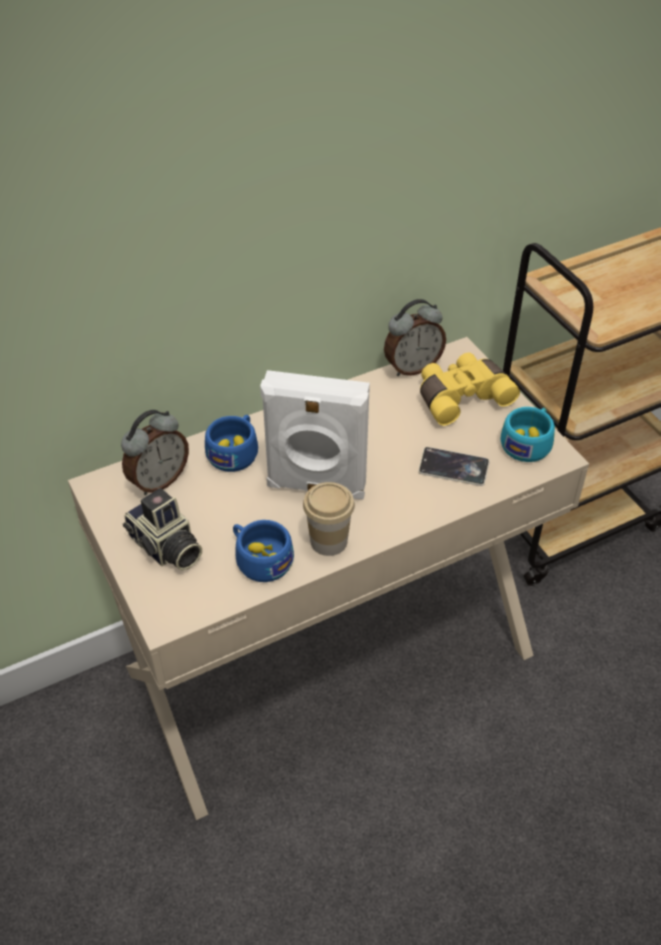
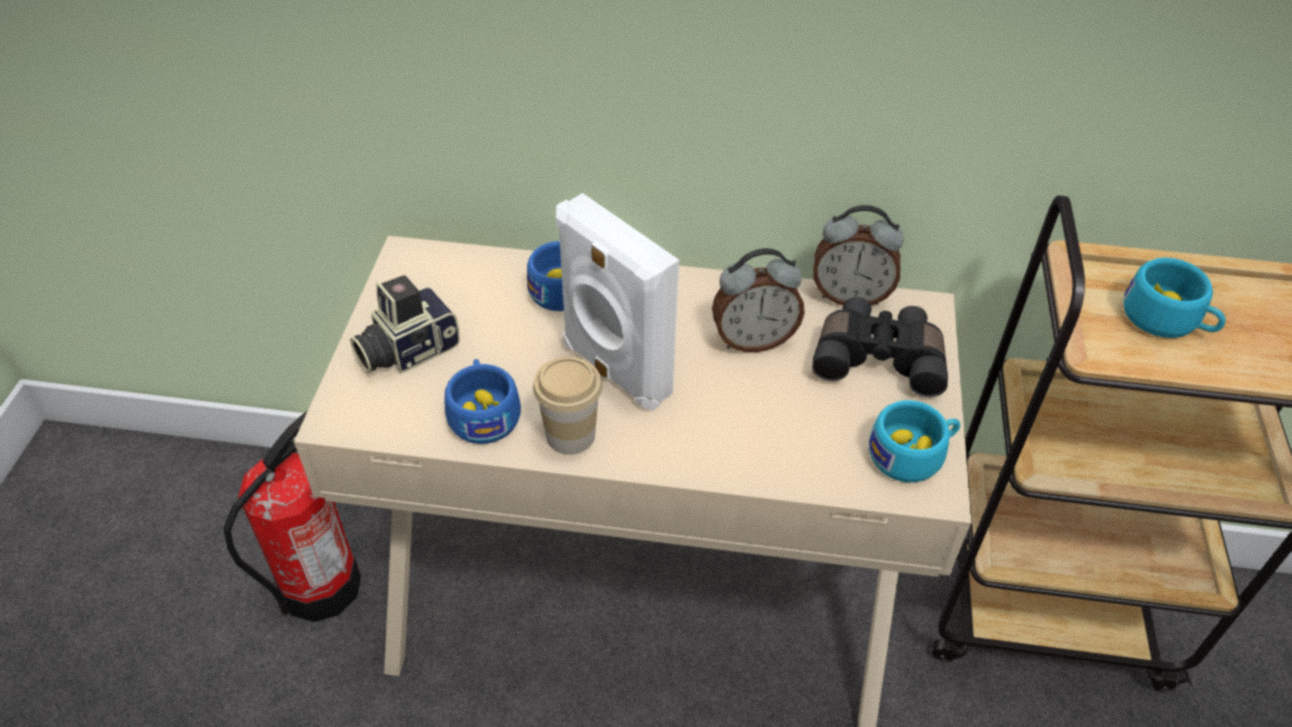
camera: 35 degrees right, 0 degrees up
(94, 795) = (319, 587): none -> fire extinguisher
(158, 480) = (467, 279): alarm clock -> alarm clock (753, 340)
(165, 548) = (406, 349): camera -> camera turned 60 degrees clockwise
(453, 469) = (787, 435): phone -> none
(461, 396) = (878, 357): yellow binoculars -> black binoculars
(614, 293) = (1167, 320): none -> turquoise cup

